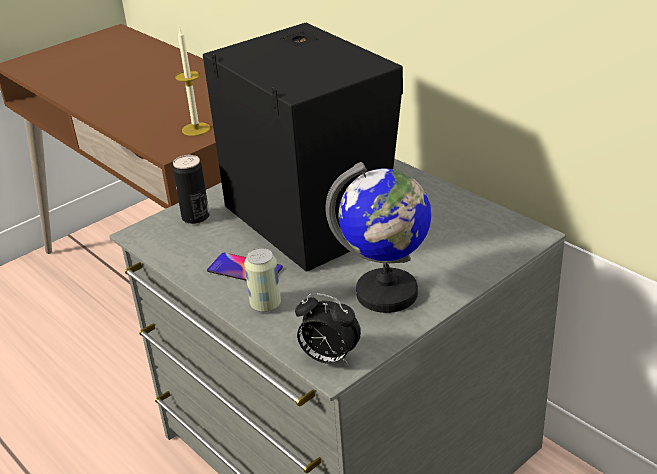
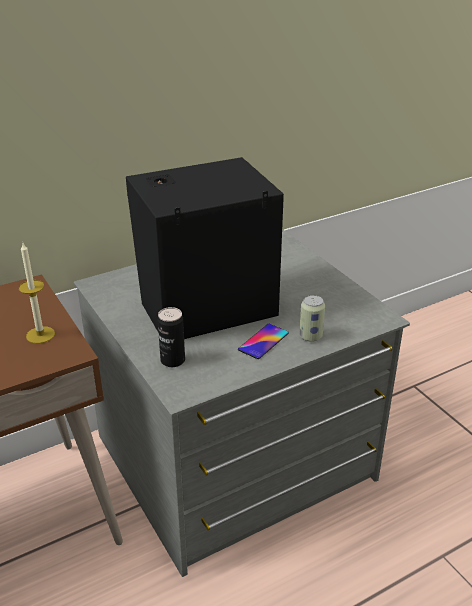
camera: 80 degrees left, 0 degrees up
(328, 358) = (375, 318): alarm clock -> none
(387, 294) = (315, 289): globe -> none

